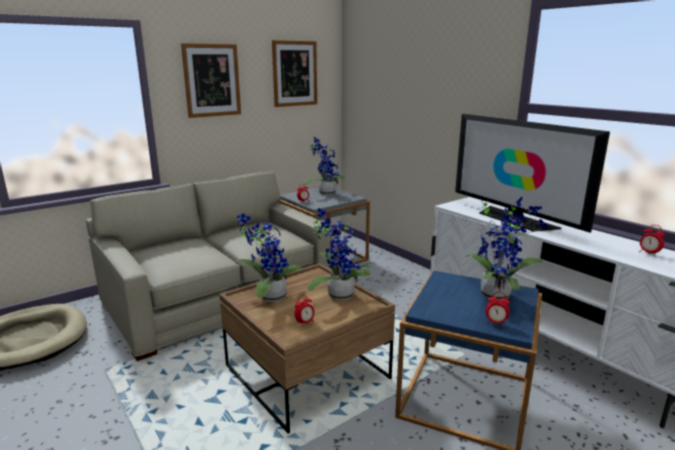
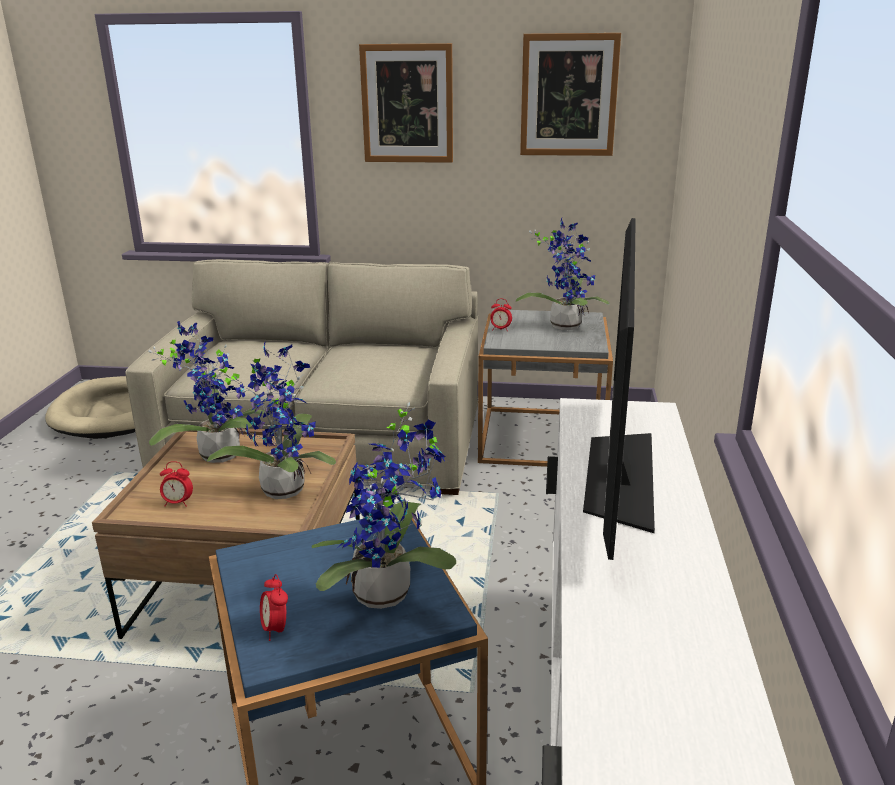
camera: 45 degrees right, 5 degrees up
(648, 253) = (678, 672): alarm clock -> none

